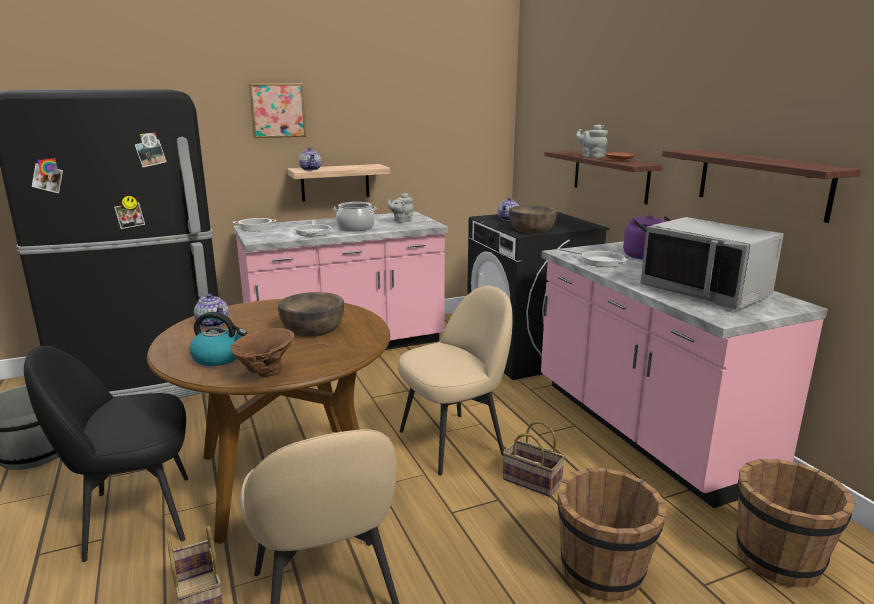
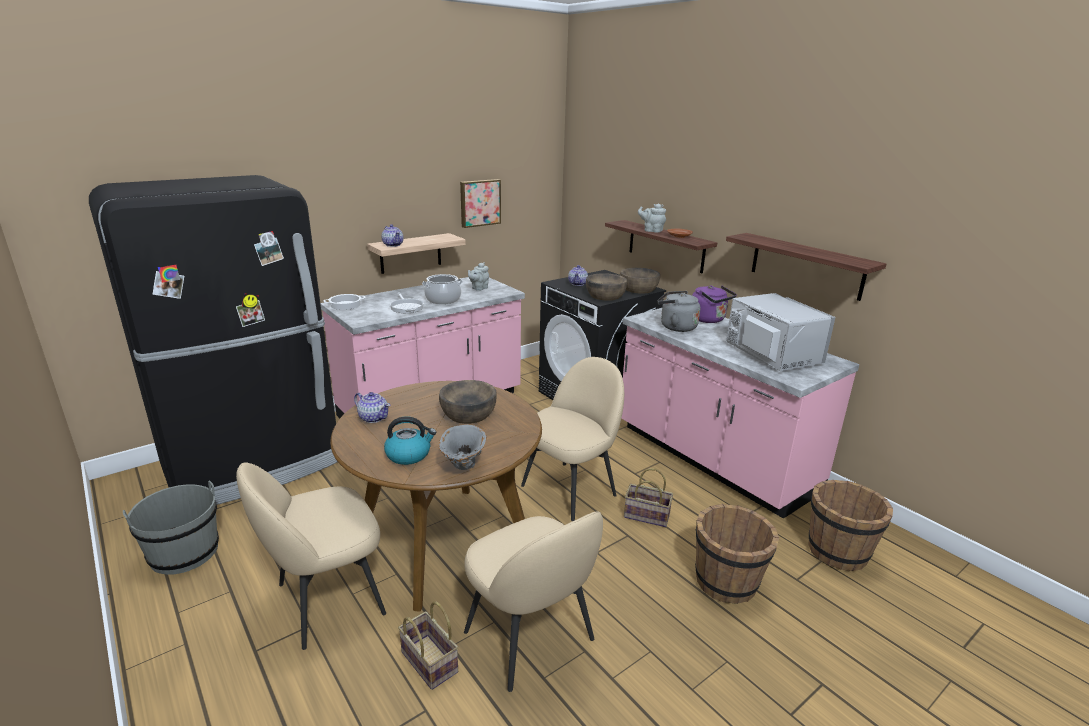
camera: 15 degrees left, 5 degrees up
(135, 516) = (327, 600): black chair -> beige chair
(265, 374) = (463, 467): brown vase -> grey vase
(277, 110) = (356, 188): picture -> picture (479, 202)
(576, 225) = (638, 289): none -> brown bowl
(599, 261) = (675, 327): frying pan -> grey kettle
(706, 292) = (771, 354): grey microwave -> grey microwave turned 150 degrees counterclockwise

